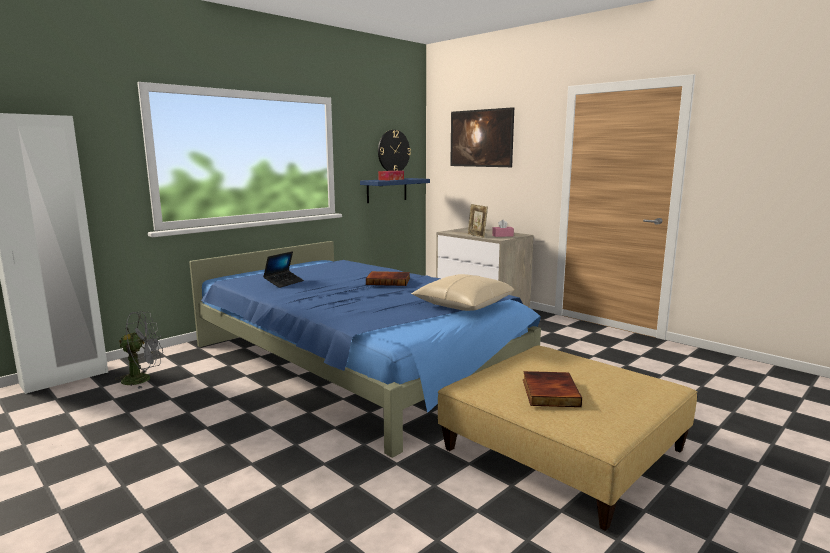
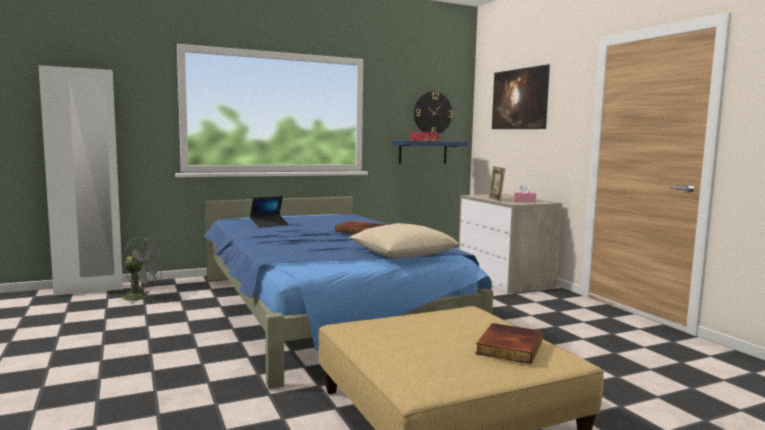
camera: 20 degrees right, 5 degrees down
(548, 392) = (417, 343): book -> book (508, 346)

